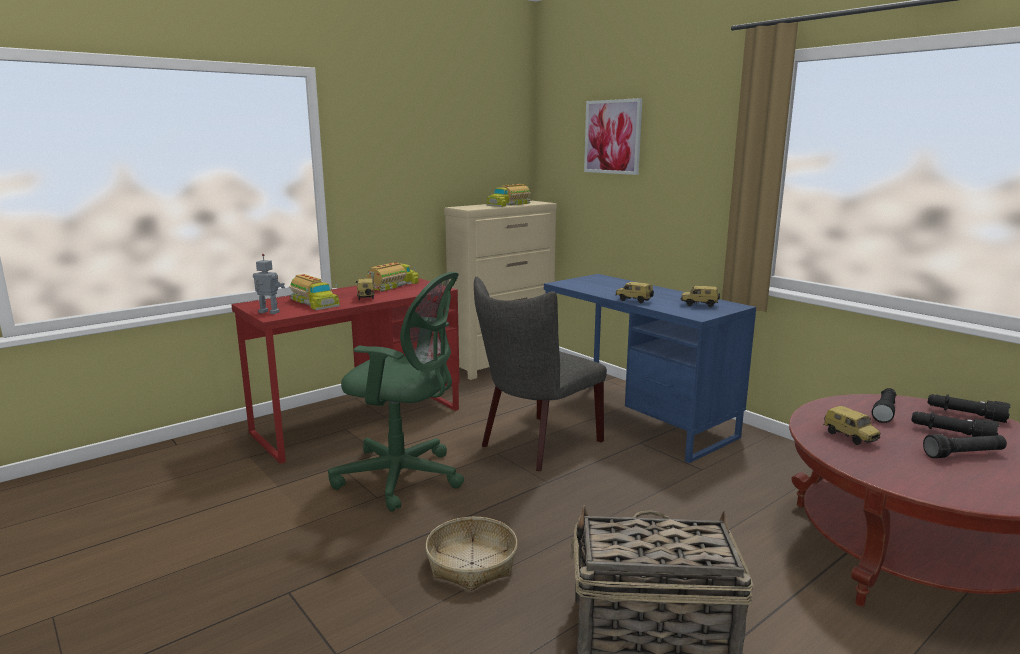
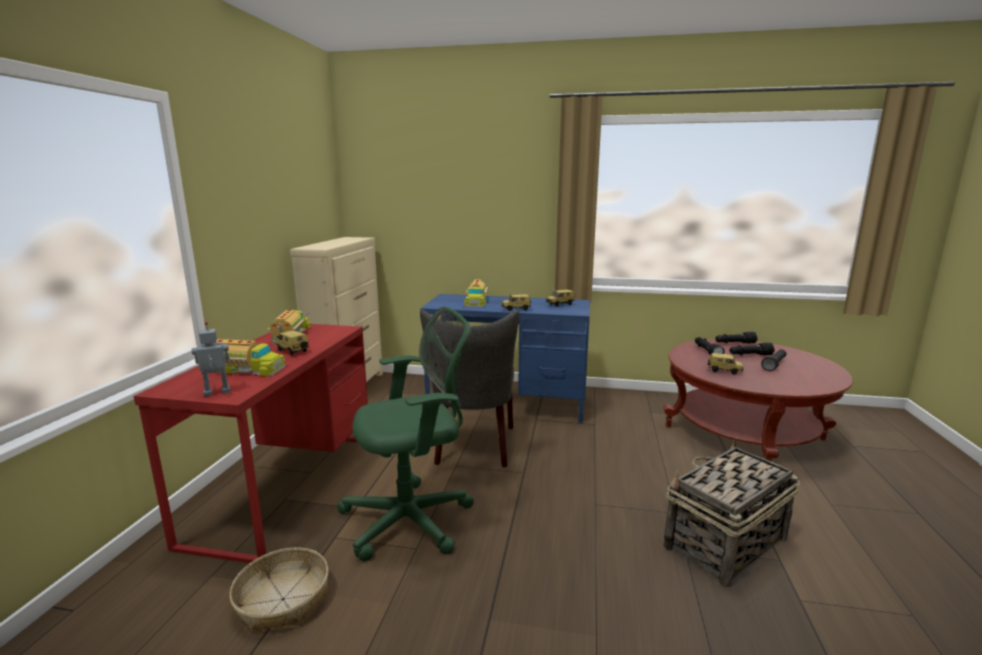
camera: 40 degrees left, 0 degrees up
(472, 563) = (570, 561): basket -> basket (282, 599)
(509, 204) = (340, 241): toy truck -> toy truck (475, 301)
(613, 137) = (432, 178): picture -> none

